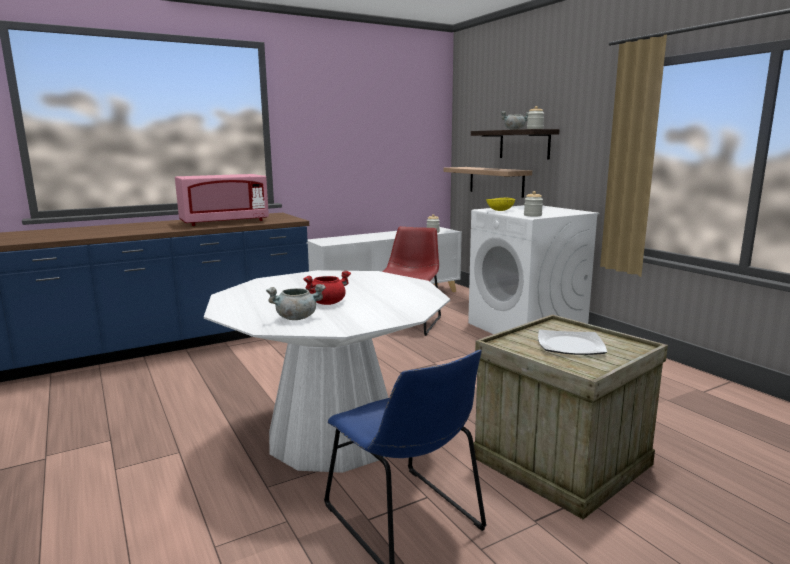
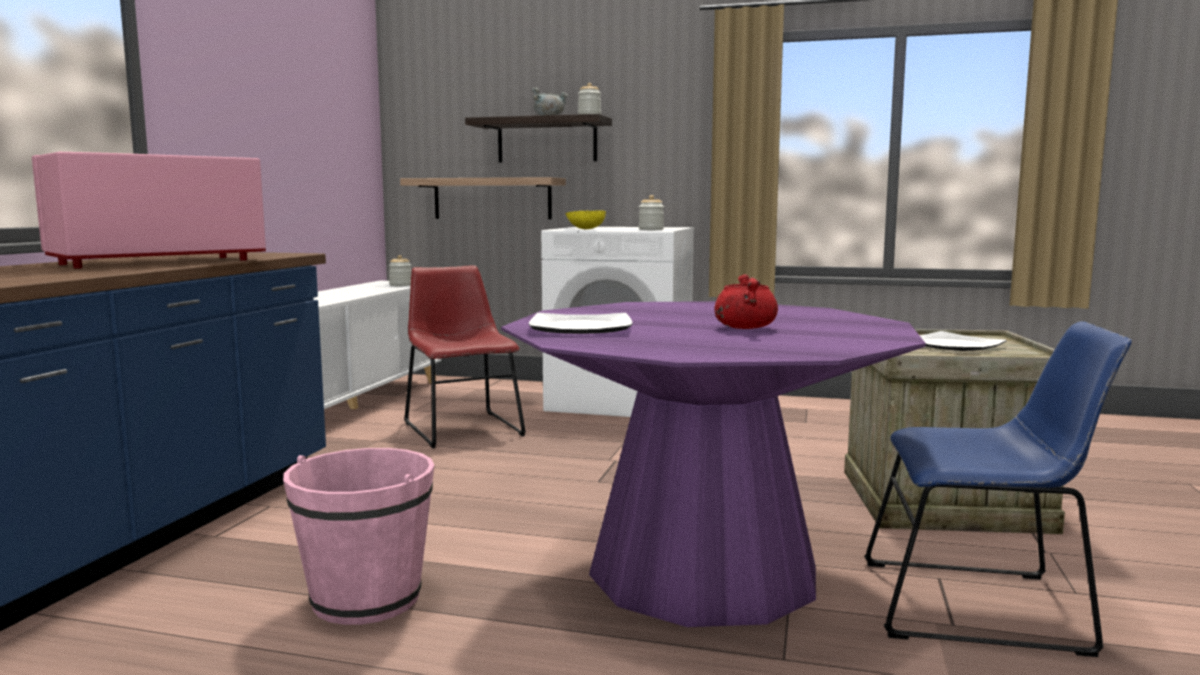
camera: 45 degrees left, 5 degrees down
(212, 389) = (366, 599): none -> pink bucket
(224, 222) = (158, 261): pink microwave -> pink microwave turned 150 degrees counterclockwise
(272, 286) = (579, 328): none -> plate
(297, 318) = (793, 341): grey cooking pot -> none
(333, 435) = (703, 571): white dining table -> purple dining table

